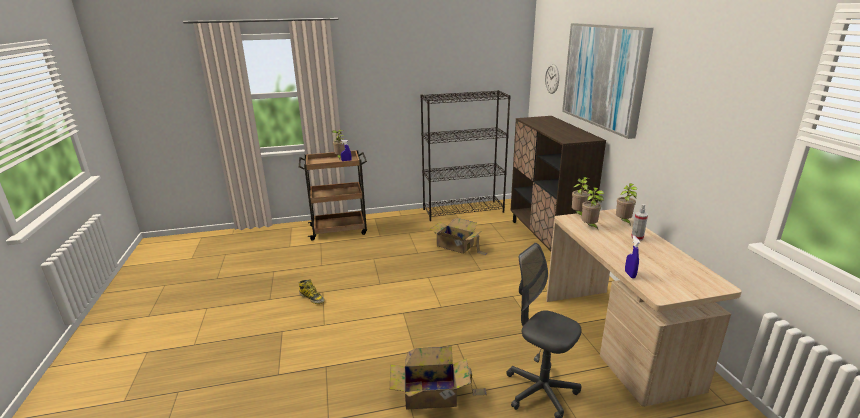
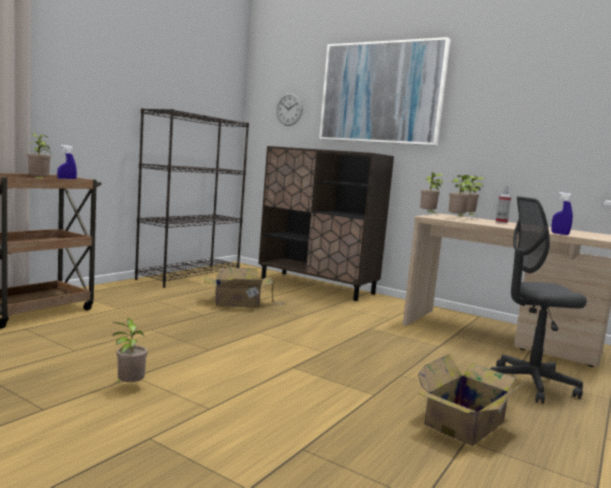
camera: 45 degrees left, 15 degrees down
(312, 298) = (129, 387): boot -> potted plant

